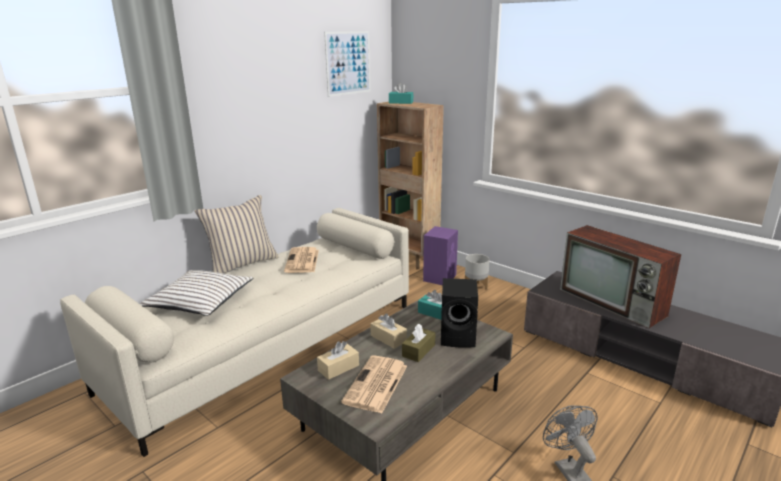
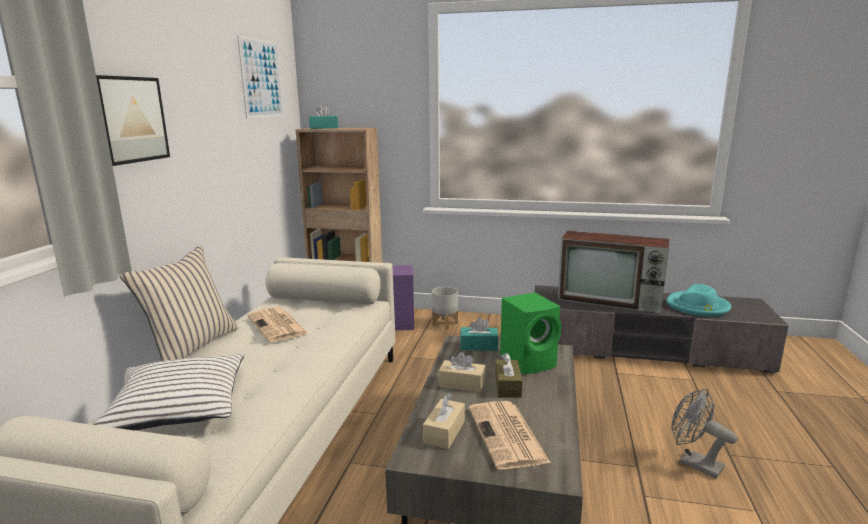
camera: 30 degrees left, 5 degrees down
(216, 106) = (127, 119): none -> picture
(459, 336) = (529, 361): black speaker -> green speaker
(702, 332) = (698, 306): none -> turquoise hat

